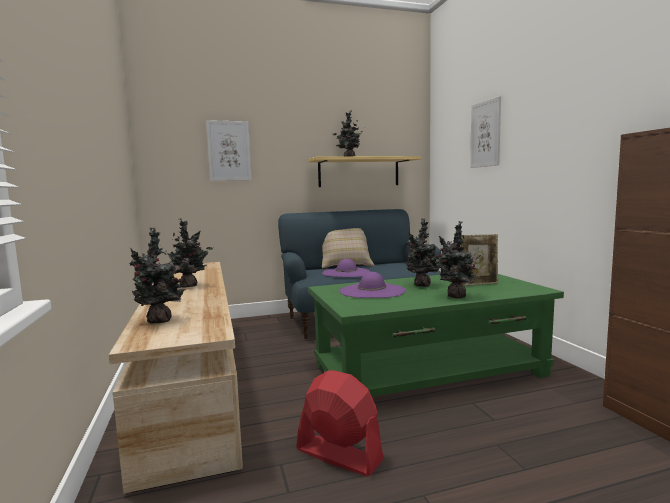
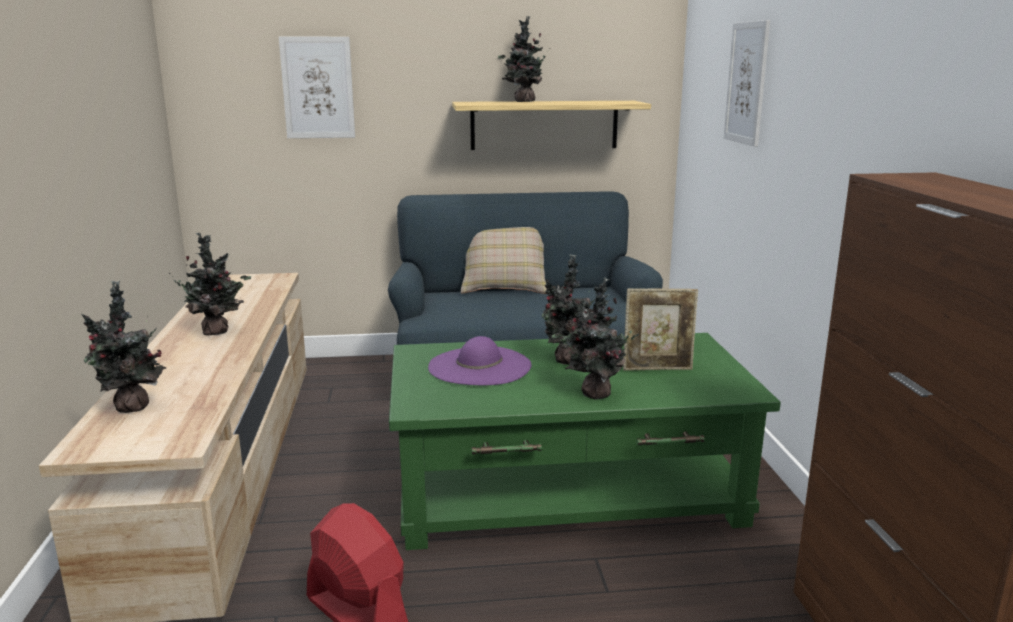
camera: 10 degrees right, 10 degrees up
(346, 272) = (491, 308): purple hat -> none

